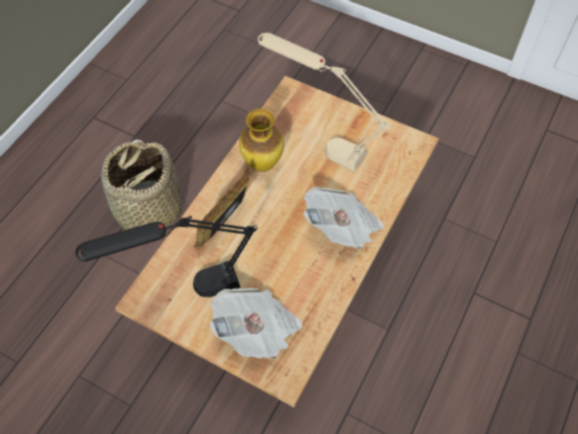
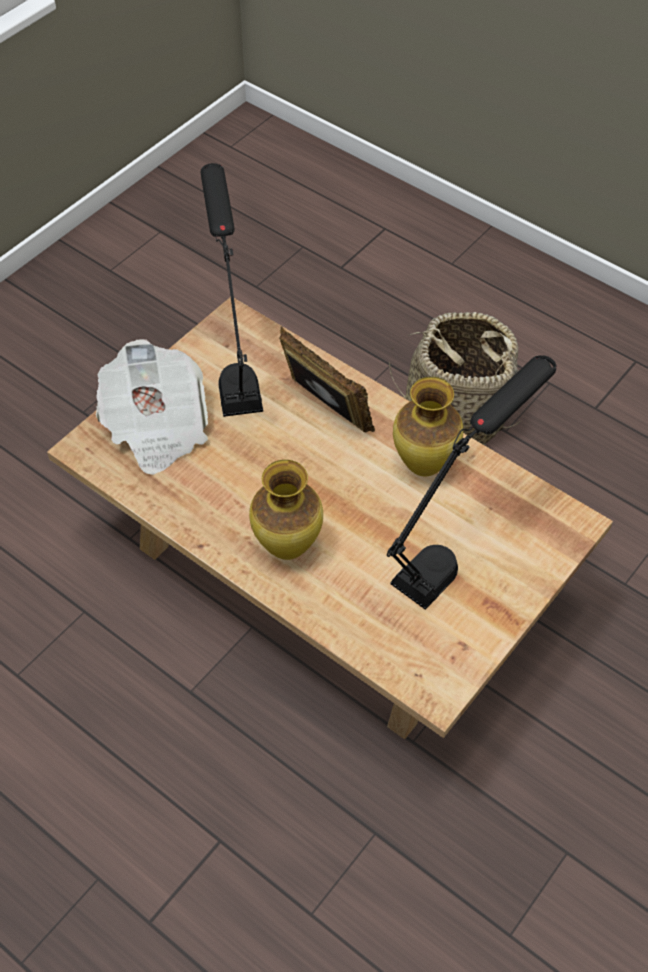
camera: 100 degrees right, 5 degrees down
(320, 143) = (456, 547): beige table lamp -> black table lamp
(342, 228) = (288, 548): newspaper -> vase

